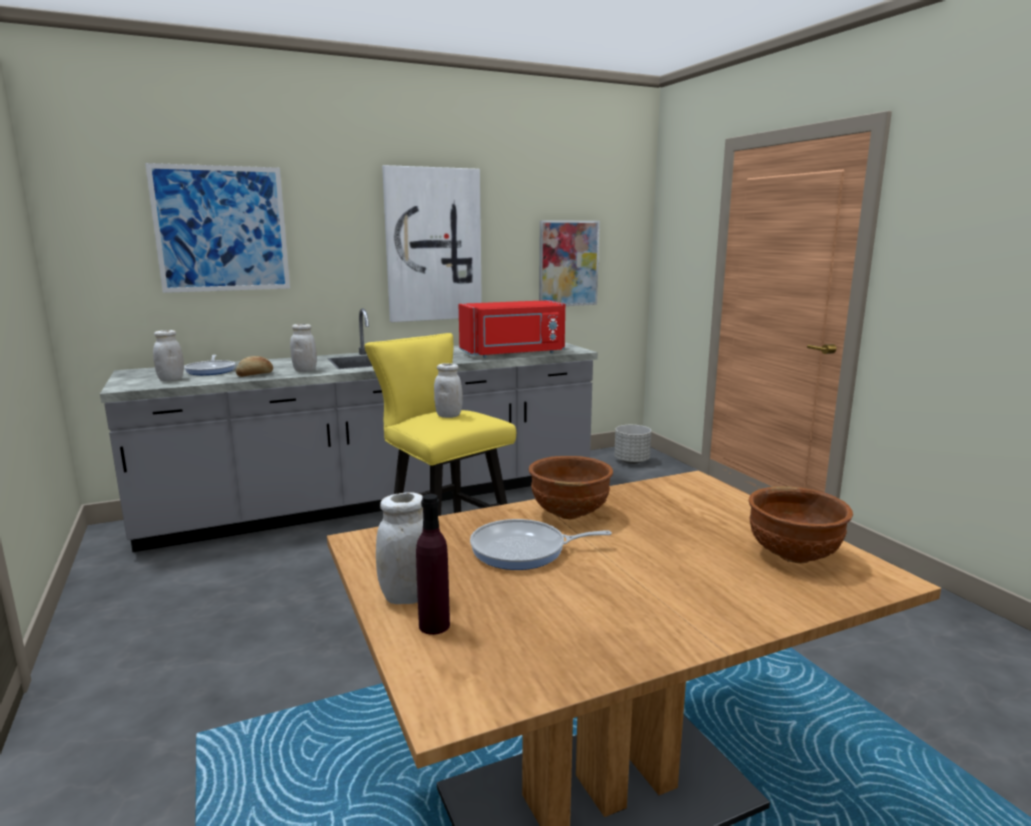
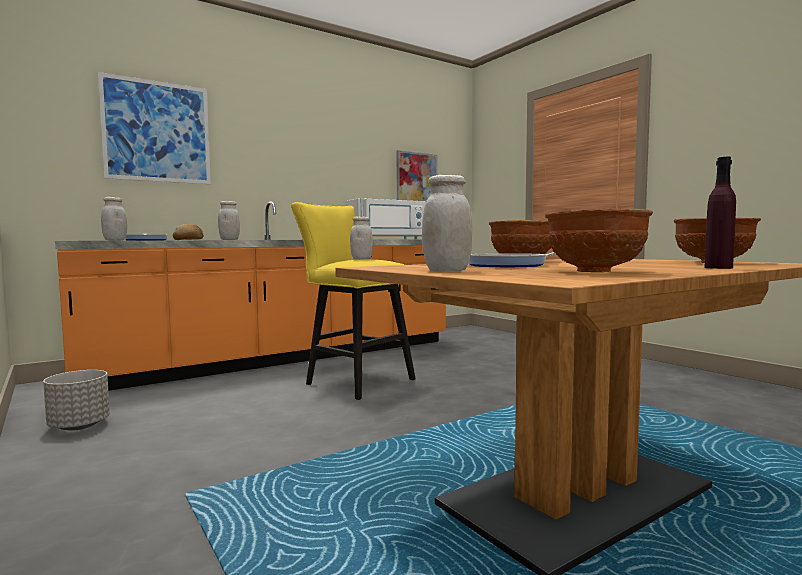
camera: 10 degrees left, 10 degrees down
(380, 500) = (283, 358): grey counter -> orange counter
(433, 245) = (321, 161): picture -> none
(434, 625) = (490, 273): purple bottle -> purple bottle (718, 268)
(513, 354) = (388, 239): red microwave -> white microwave
(561, 627) = (595, 271): none -> brown bowl
(631, 461) = (470, 332): grey planter -> grey planter (79, 426)

